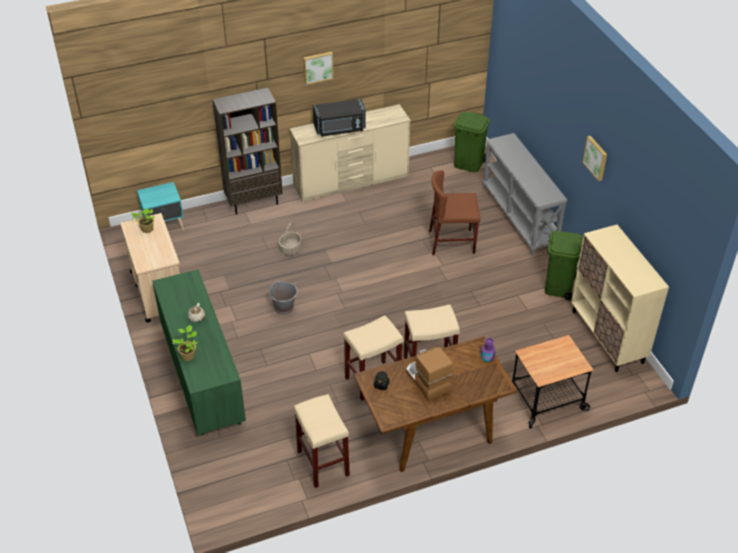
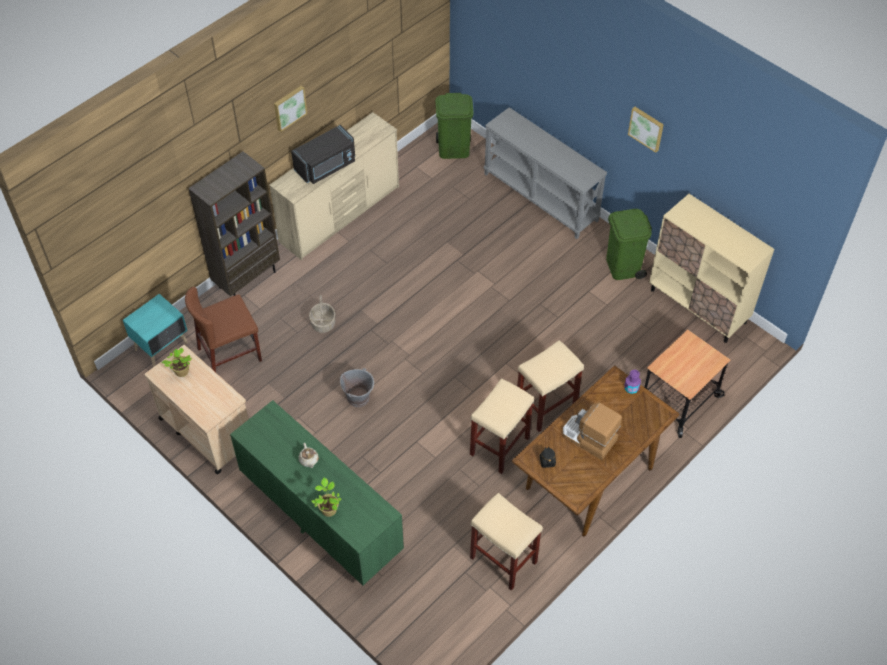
camera: 25 degrees left, 10 degrees up
(451, 242) = (489, 252): brown chair -> brown chair (230, 355)

